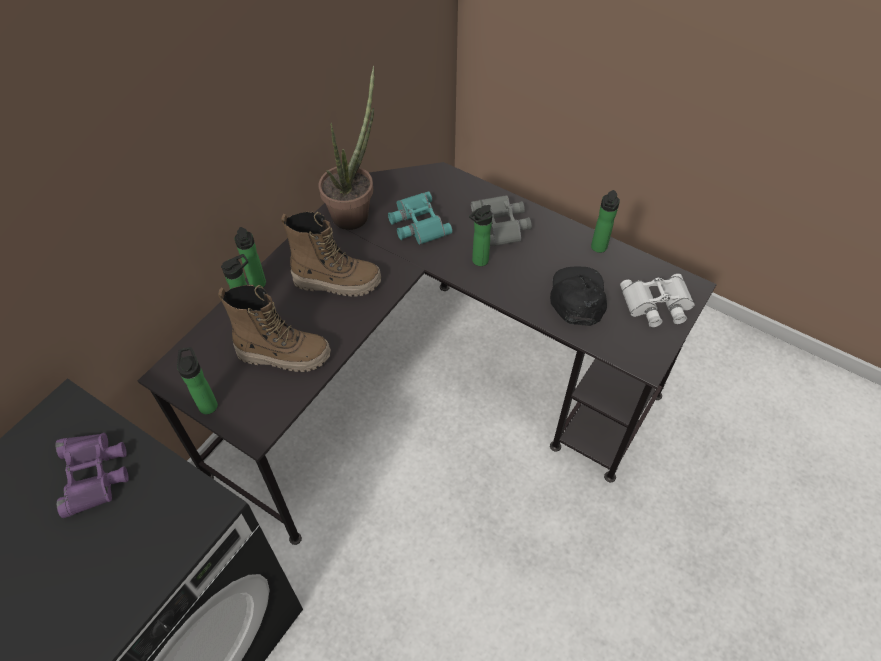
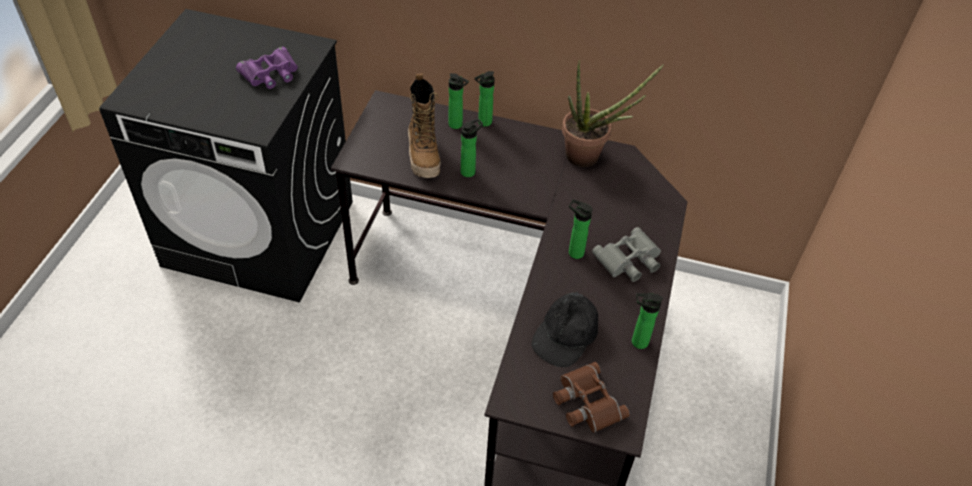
camera: 70 degrees right, 5 degrees down
(208, 403) = (367, 129): bottle -> bottle (470, 171)
(337, 282) = (507, 166): boot -> none
(417, 223) = (598, 200): turquoise binoculars -> none
(577, 297) = (566, 334): black cap -> black cap turned 135 degrees clockwise
(657, 305) = (585, 402): white binoculars -> brown binoculars

